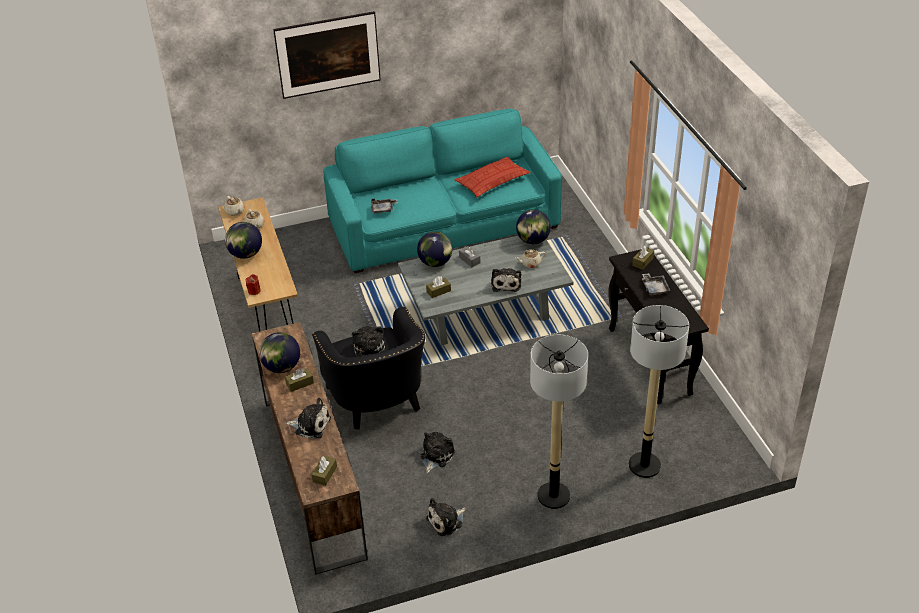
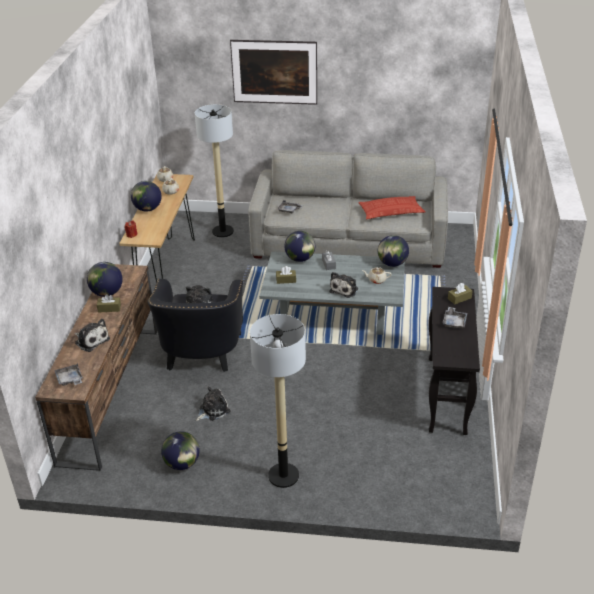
camera: 25 degrees right, 5 degrees down
(325, 474) = (70, 379): brown tissue box -> grey tray
(443, 224) = (349, 241): turquoise sofa -> grey sofa
(446, 521) = (182, 464): plush toy -> globe
(644, 465) = (380, 479): floor lamp -> floor lamp (222, 231)

